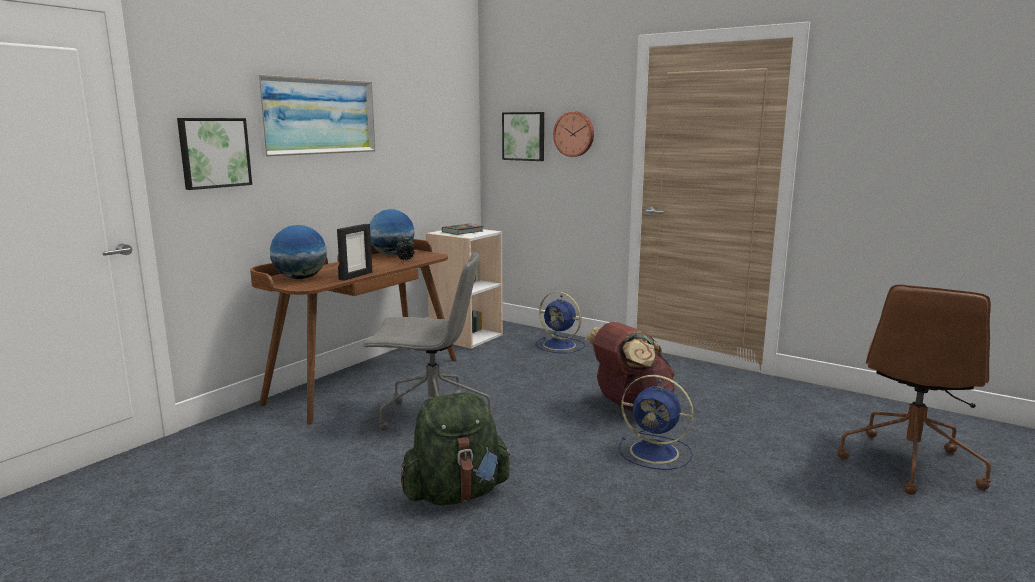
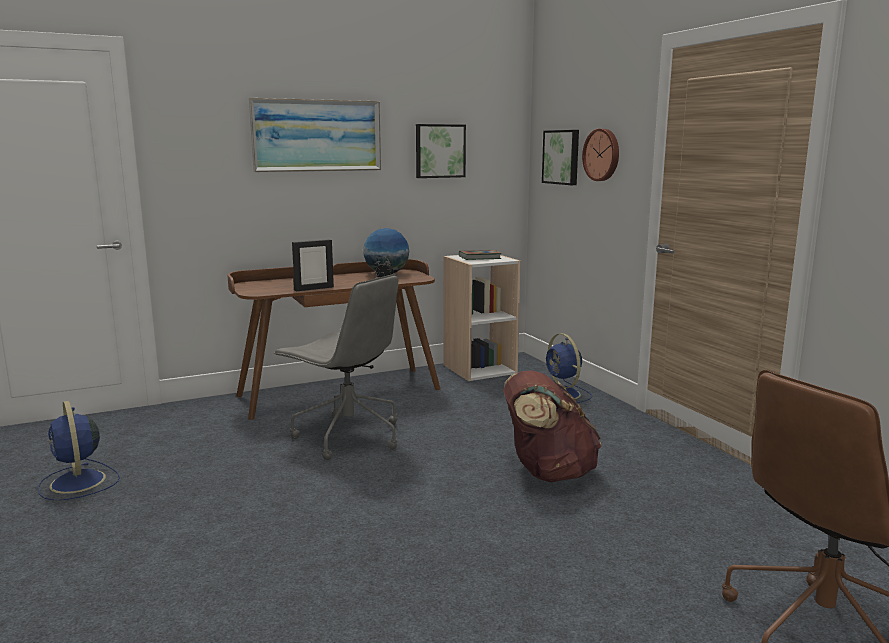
camera: 30 degrees right, 0 degrees up
(214, 152) = (205, 167): picture -> picture (439, 151)
(300, 278) = (269, 285): globe -> none
(456, 494) = (275, 508): green backpack -> none
(656, 452) = (508, 525): blue fan -> blue fan (78, 483)

